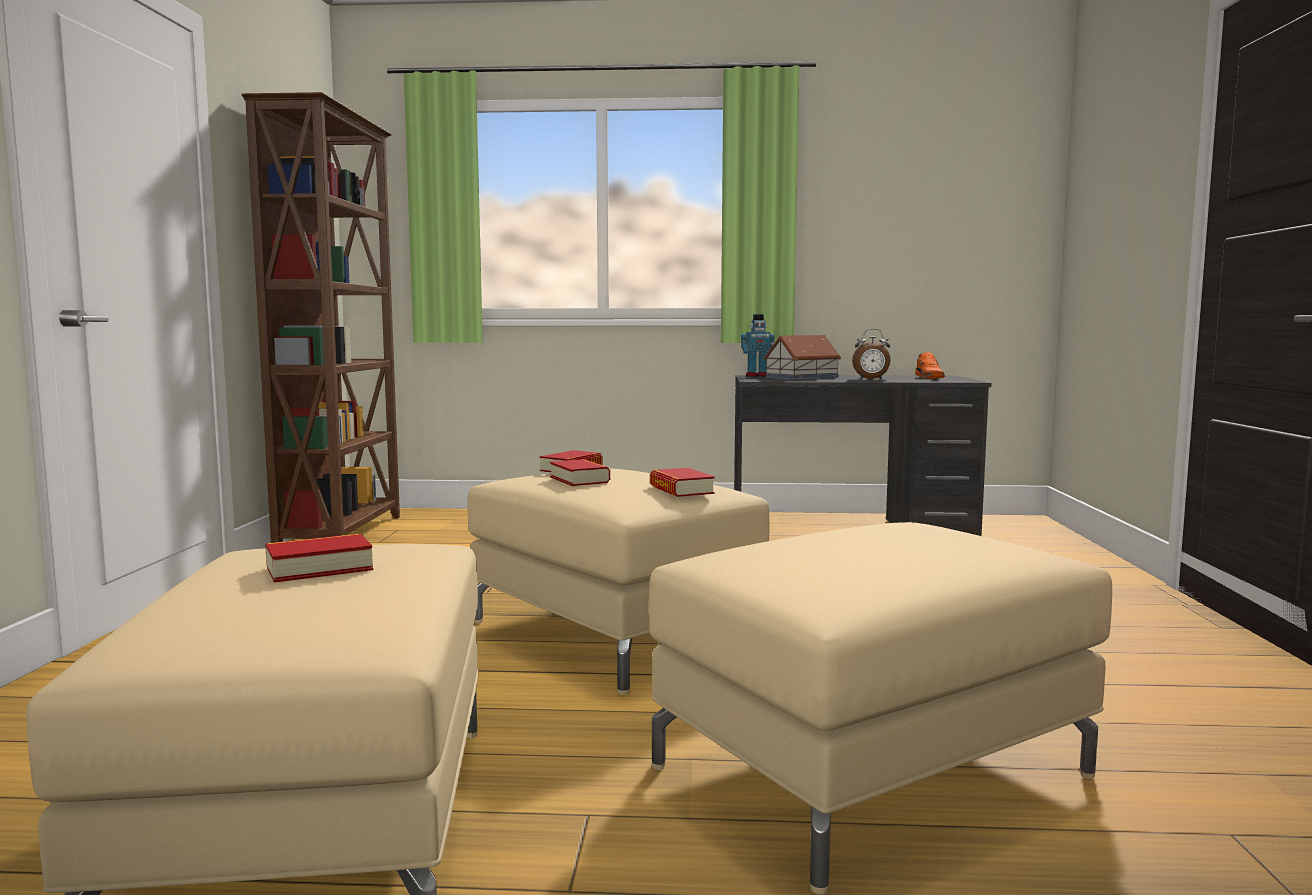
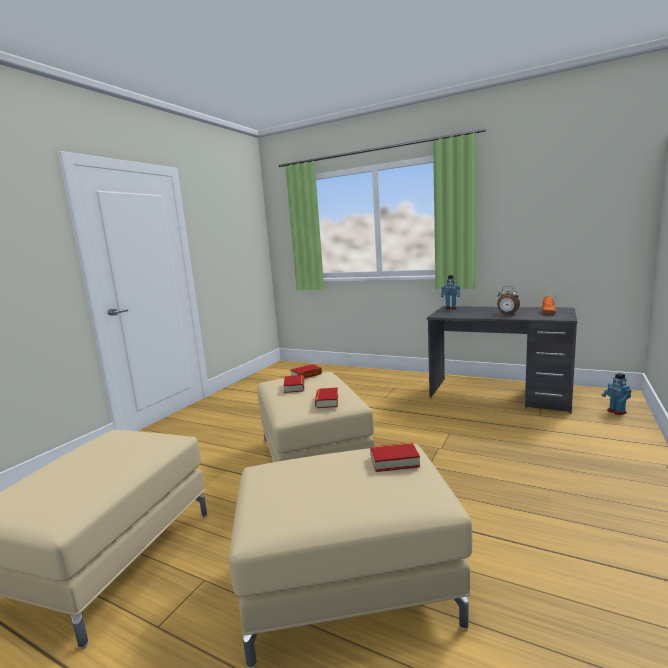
camera: 25 degrees right, 5 degrees up
(319, 568) = (107, 454): book -> book (394, 461)
(343, 533) = (263, 377): brown bookcase -> none
(803, 377) = (471, 311): toy house -> none
(1038, 538) = (616, 412): none -> toy robot

